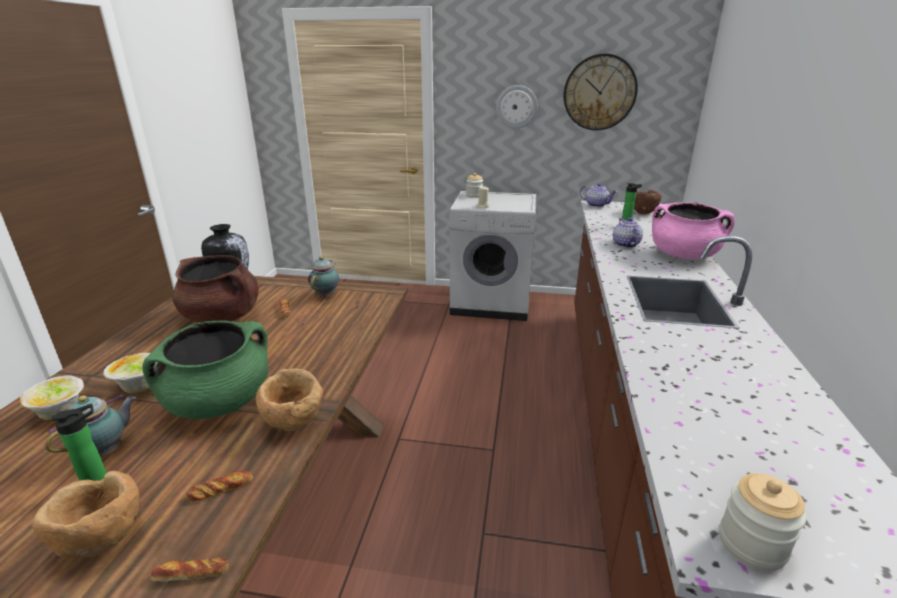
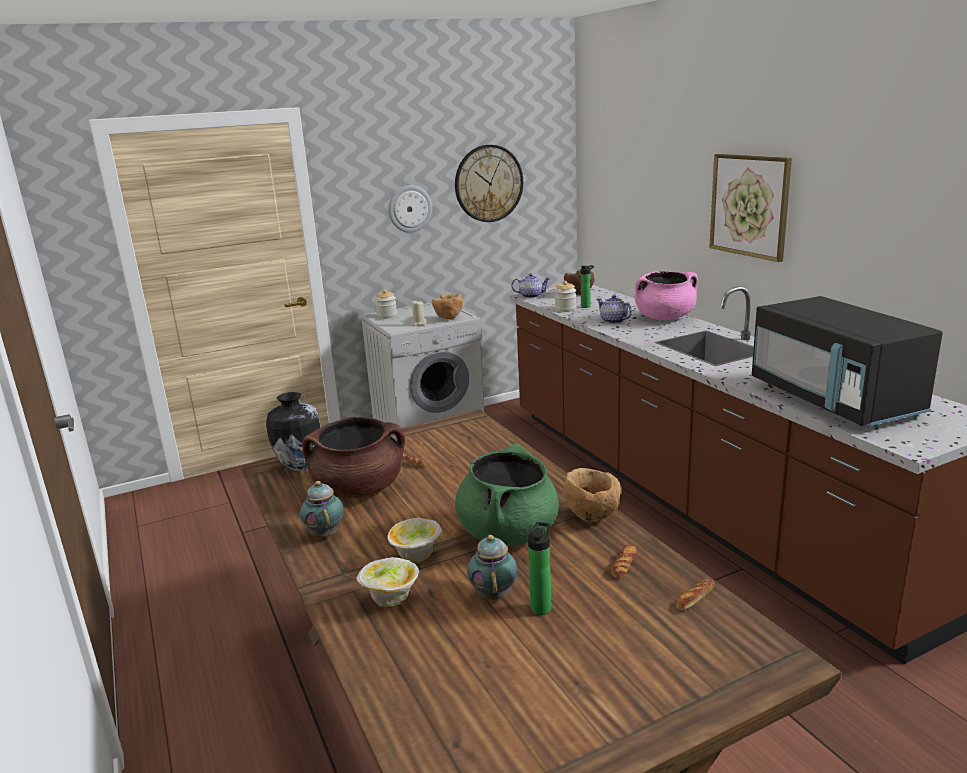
camera: 35 degrees left, 5 degrees down
(102, 540) = (609, 620): brown bowl -> brown bowl (448, 318)
(326, 295) = (421, 439): teapot -> teapot (325, 533)
(715, 420) = (833, 400): none -> black microwave
(752, 544) = (920, 439): jar -> jar (565, 309)
(816, 140) = (749, 205): none -> picture

